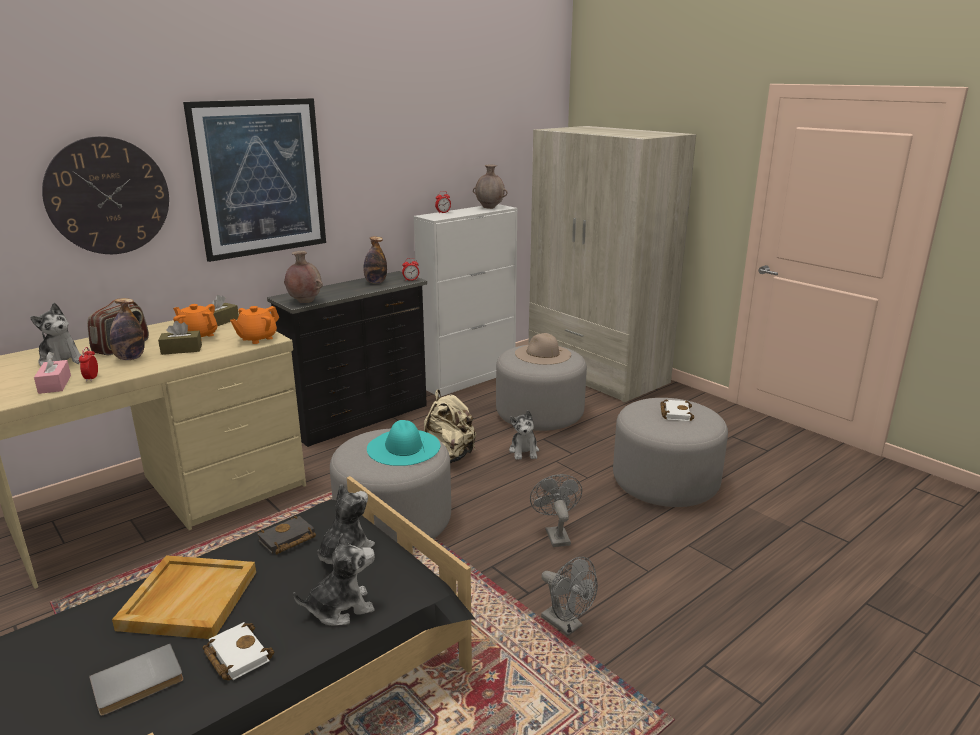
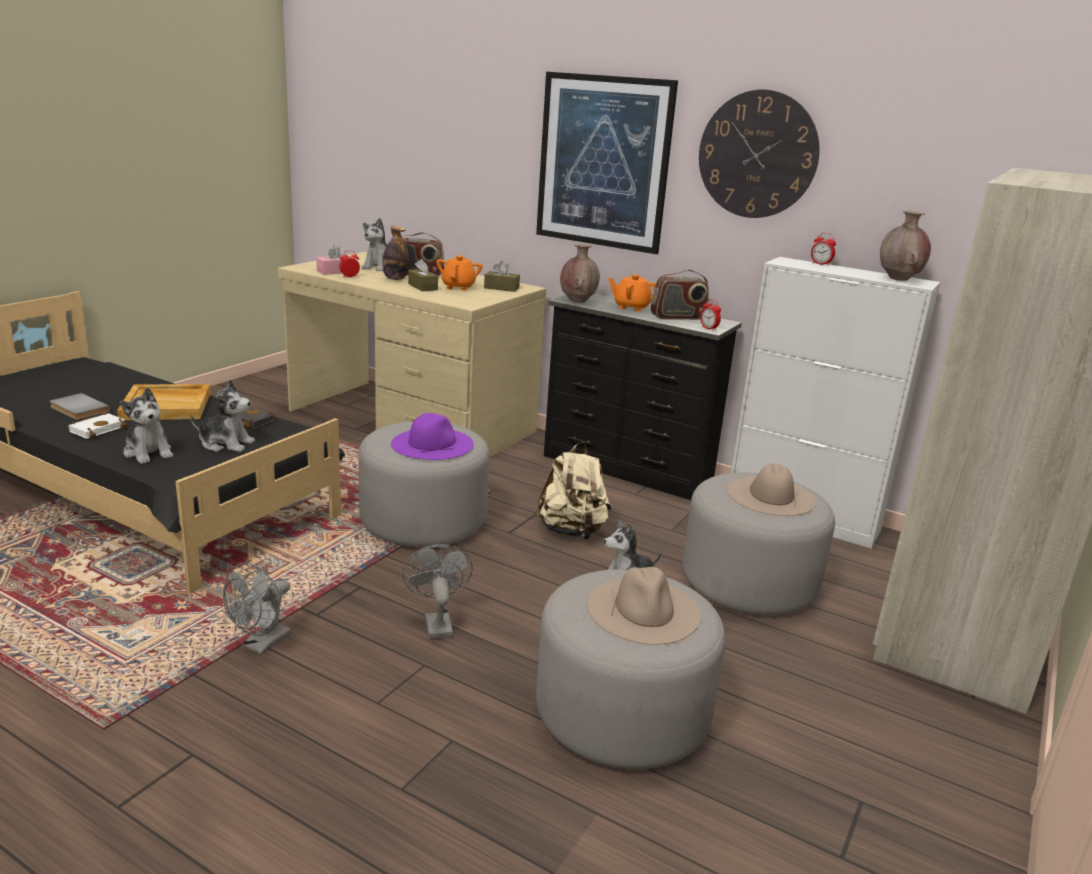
camera: 70 degrees right, 0 degrees up
(108, 196) = (476, 150): wall clock -> wall clock (757, 155)
(257, 338) = (465, 301): orange teapot -> orange teapot (631, 307)
(375, 282) = (678, 317): bottle -> radio
(403, 447) = (432, 443): turquoise hat -> purple hat
(555, 534) = (437, 623): grey fan -> grey fan turned 75 degrees counterclockwise
(675, 413) = (643, 610): white book -> beige hat

